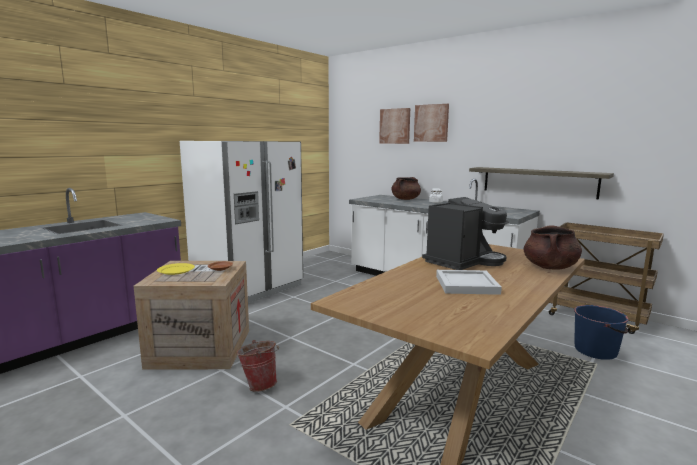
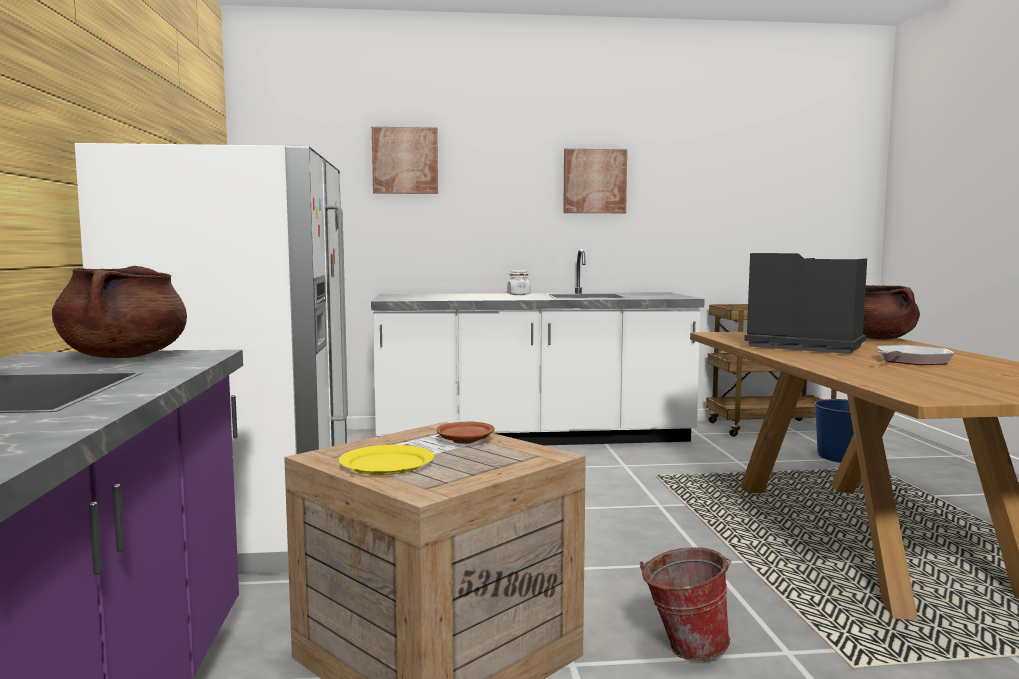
camera: 45 degrees left, 5 degrees down
(405, 199) = (457, 295): brown cooking pot -> brown cooking pot (124, 356)
(431, 123) = (482, 157): picture -> picture (594, 181)
(463, 261) = (802, 346): coffee machine -> coffee machine turned 60 degrees counterclockwise
(465, 284) = (910, 361): white tray -> frying pan
(538, 182) = (665, 250): shelf -> none

